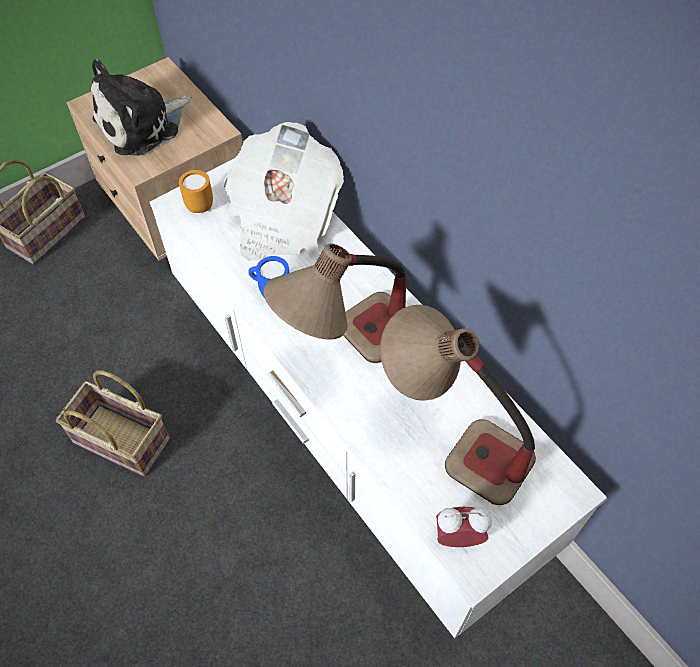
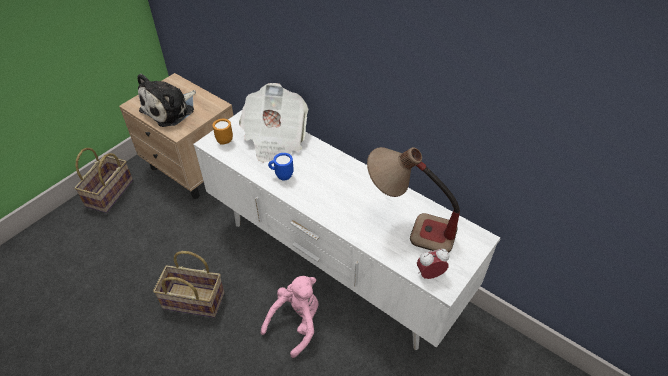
camera: 15 degrees left, 10 degrees down
(263, 517) = (296, 323): none -> pink plush toy
(347, 351) = (335, 196): table lamp -> none

